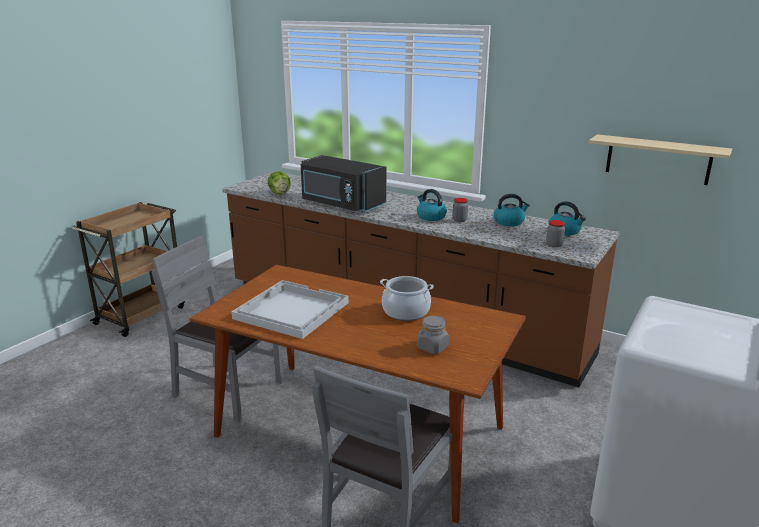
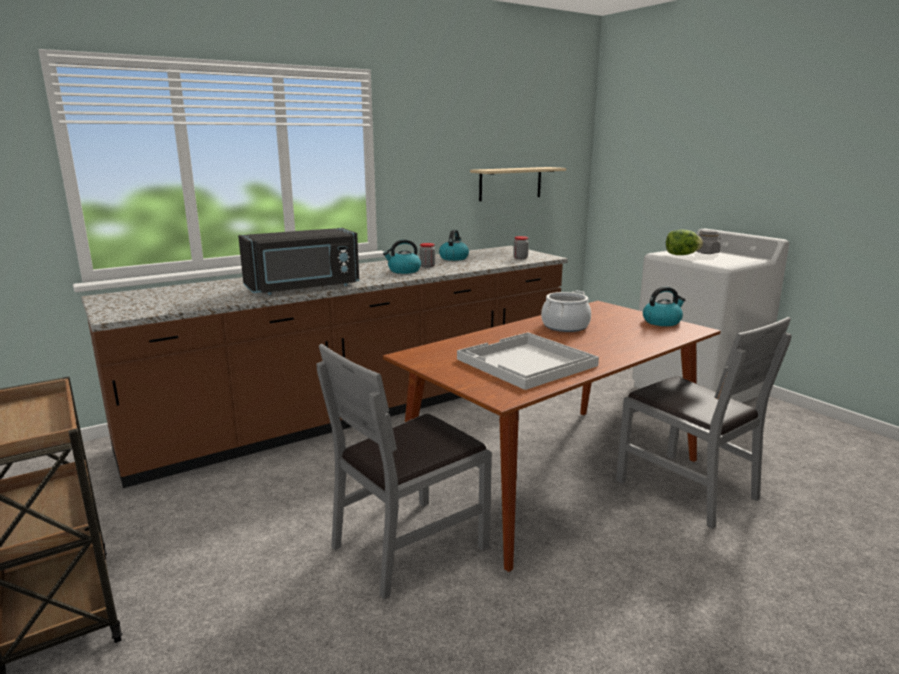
camera: 65 degrees left, 5 degrees down
(280, 193) = (201, 303): lettuce -> lettuce (681, 255)
(432, 347) = (640, 329): grey jar -> grey jar (707, 253)
(565, 231) = (495, 252): kettle -> kettle (662, 322)

